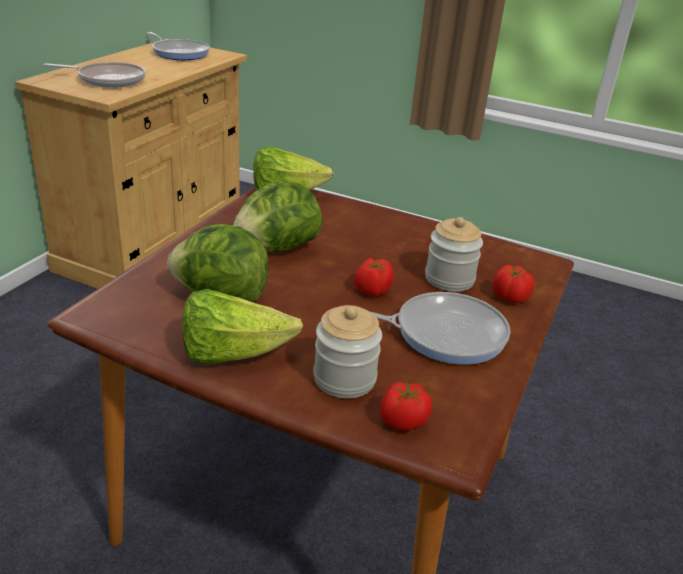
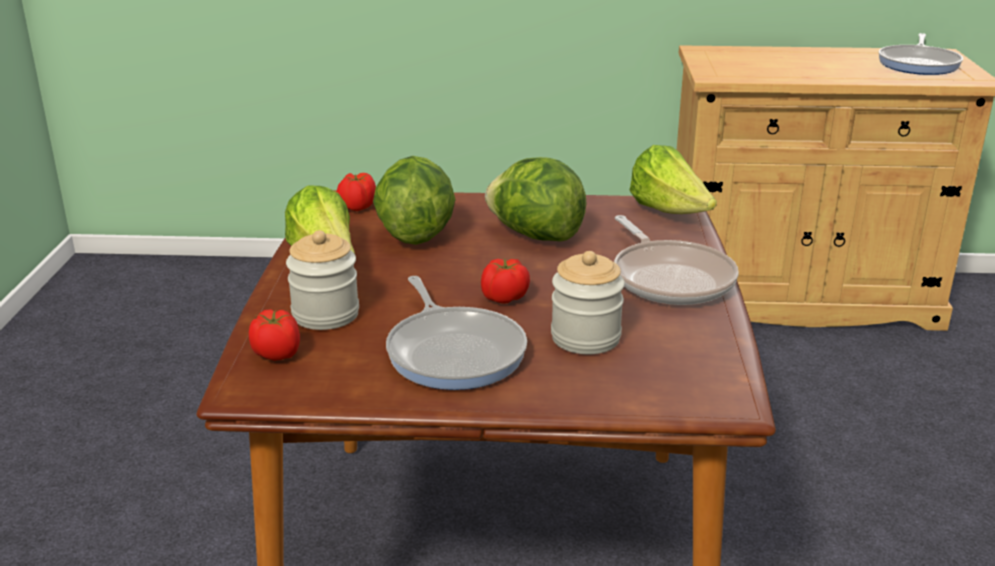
camera: 70 degrees right, 5 degrees down
(108, 80) = (758, 65): frying pan -> frying pan (670, 278)
(510, 298) = (584, 384): tomato -> tomato (357, 207)

